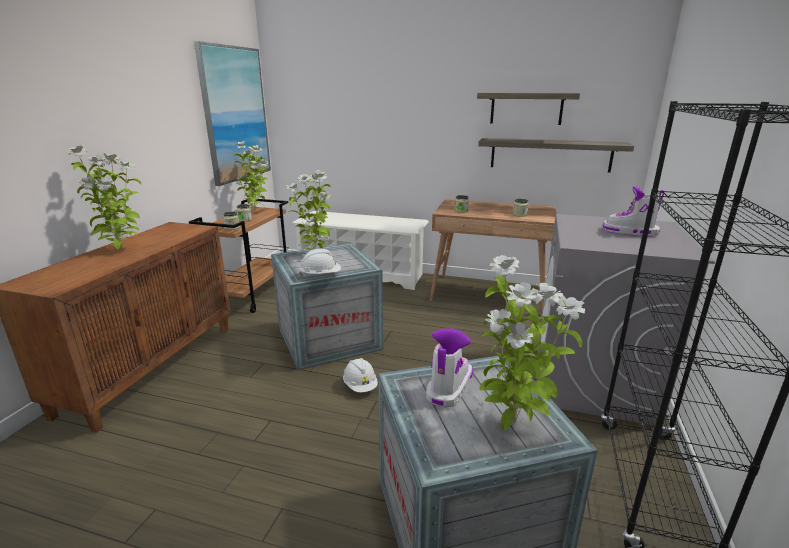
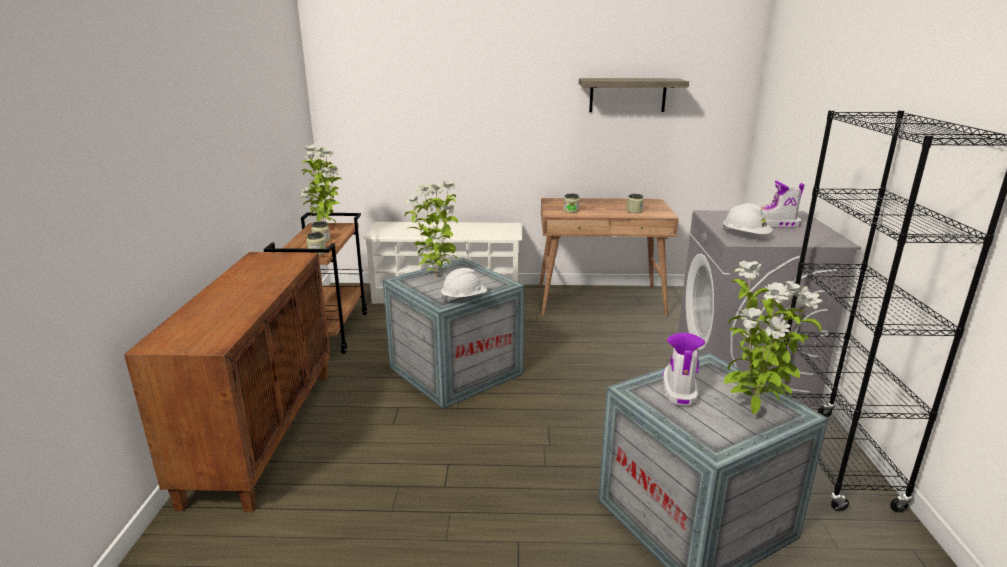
camera: 15 degrees left, 0 degrees up
(121, 250) = (234, 293): potted plant -> none
(235, 114) = (287, 110): picture -> none
(360, 386) = (522, 414): white hard hat -> white hard hat (745, 236)
(550, 154) = (654, 144): shelf -> none

